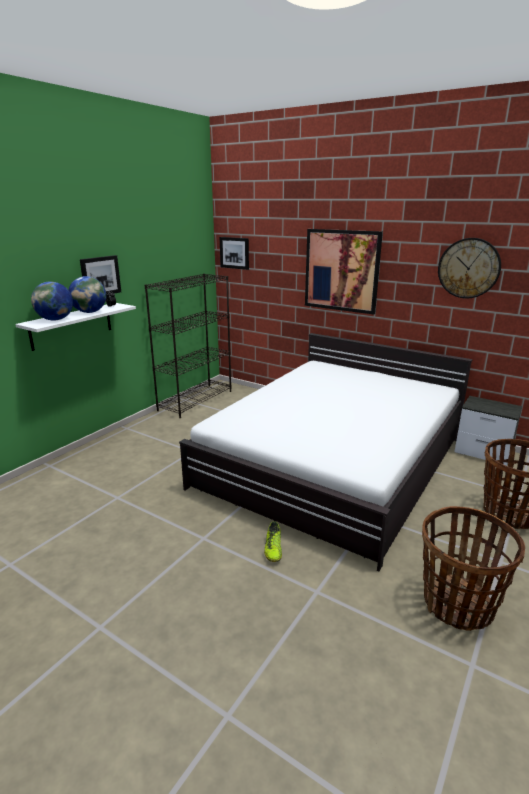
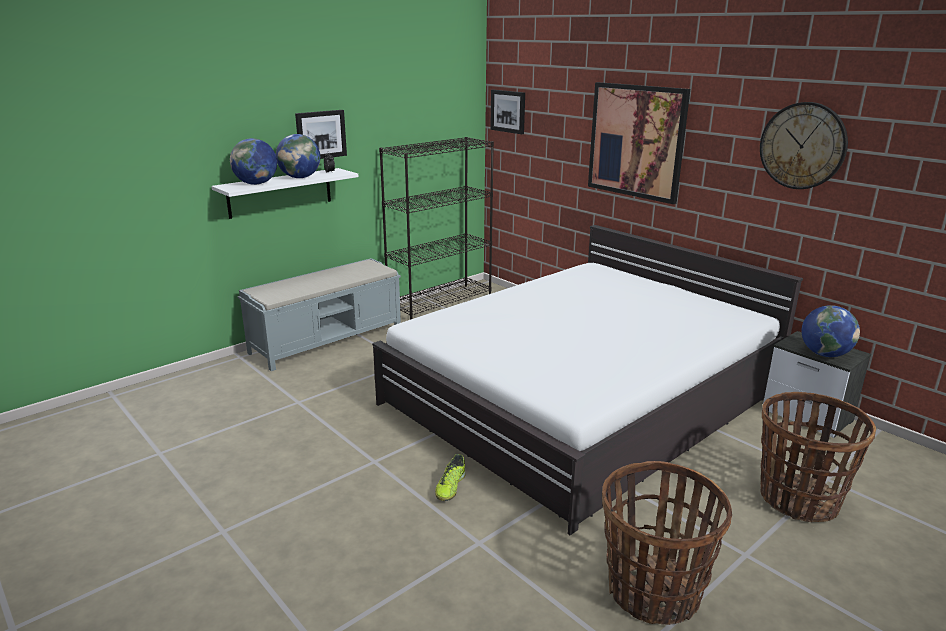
camera: 15 degrees right, 0 degrees up
(120, 441) = (328, 340): none -> grey bench
(496, 410) = (824, 354): none -> globe

